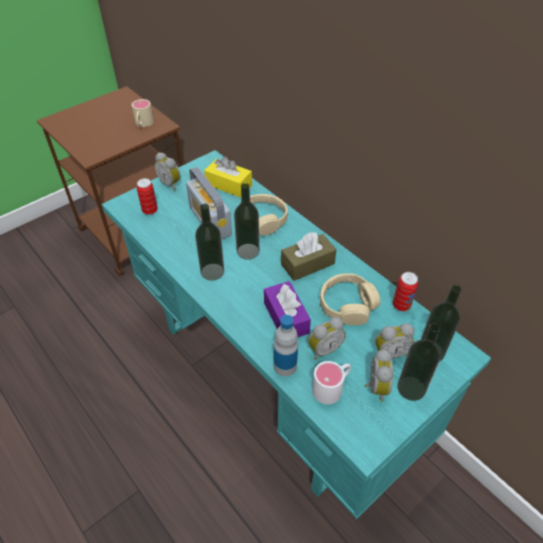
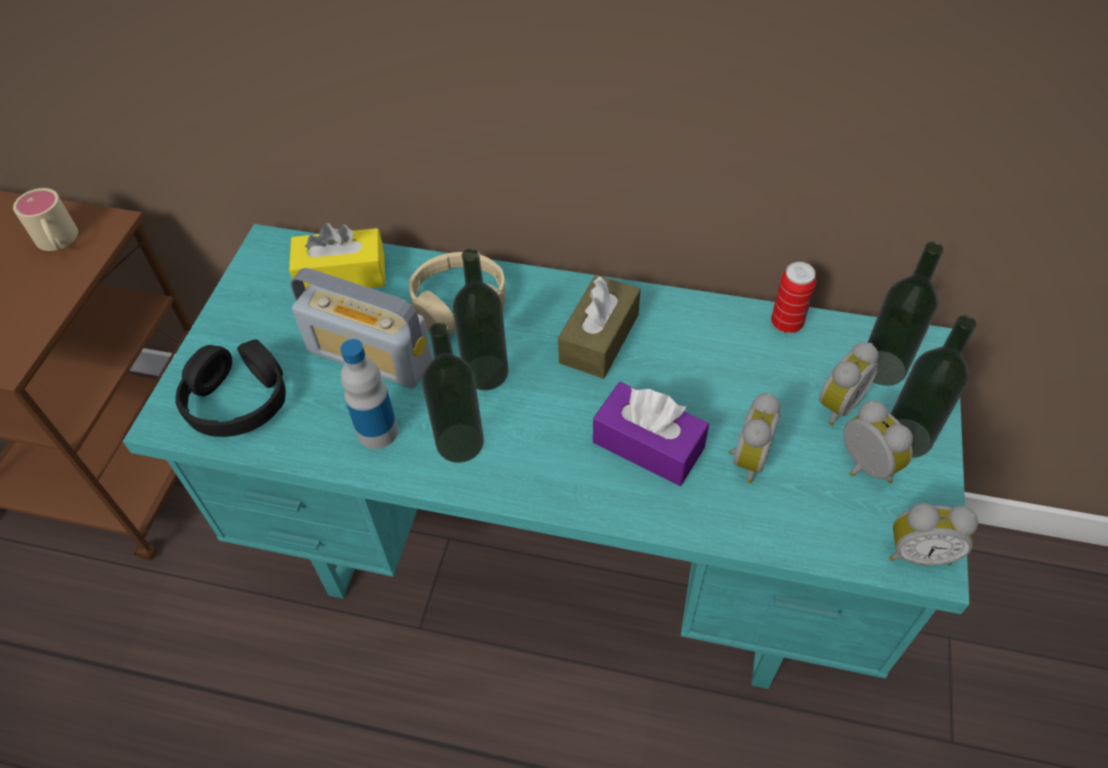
camera: 35 degrees left, 5 degrees up
(150, 210) = (238, 400): can -> black headphones
(171, 183) = (230, 328): alarm clock -> alarm clock (918, 552)
(285, 366) = (718, 522): bottle -> bottle (377, 432)
(332, 387) = (810, 508): white mug -> none
(347, 305) = (716, 368): beige headphones -> none

